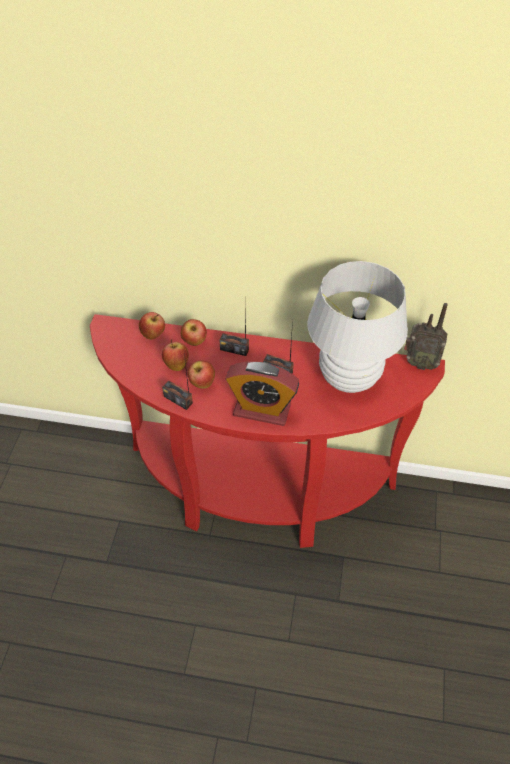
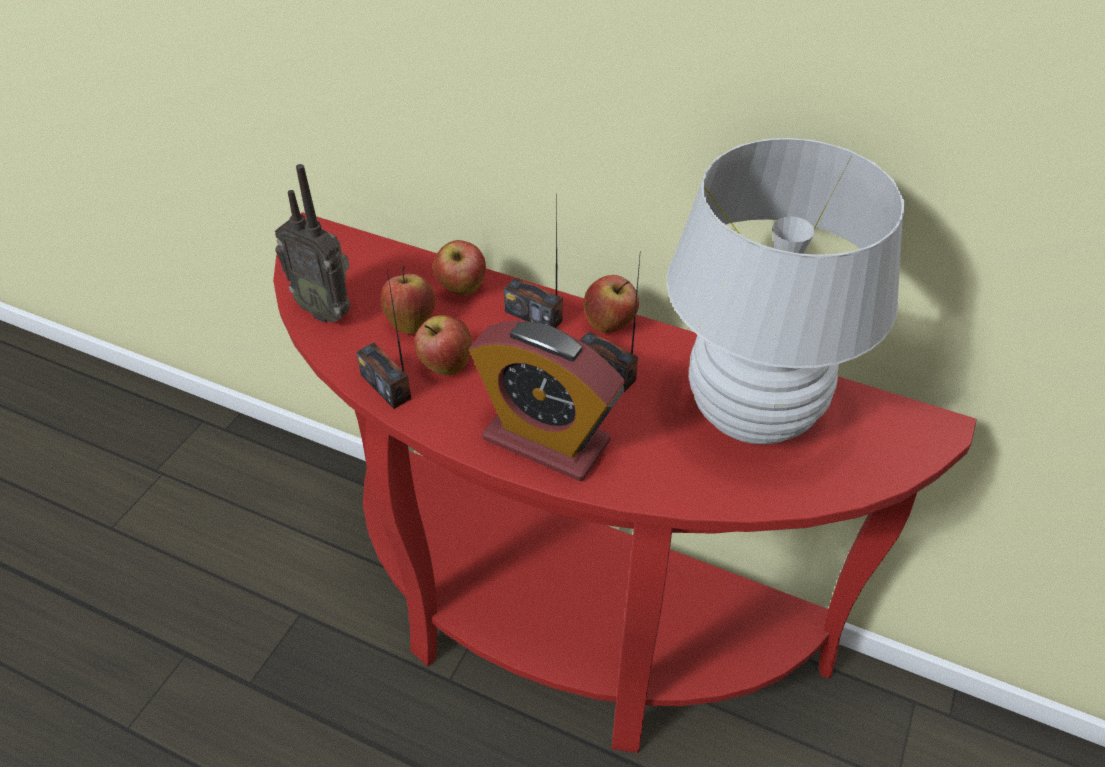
camera: 15 degrees right, 5 degrees down
(153, 335) = (391, 263): apple -> apple (610, 325)
(419, 363) = (917, 414): radio -> radio (326, 310)

